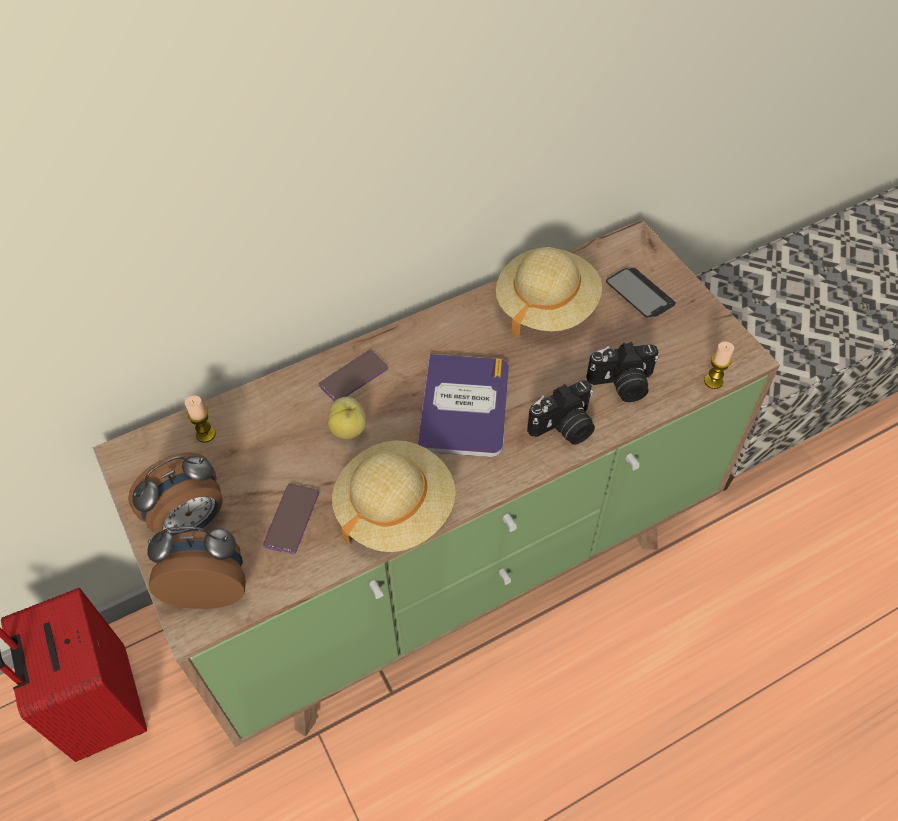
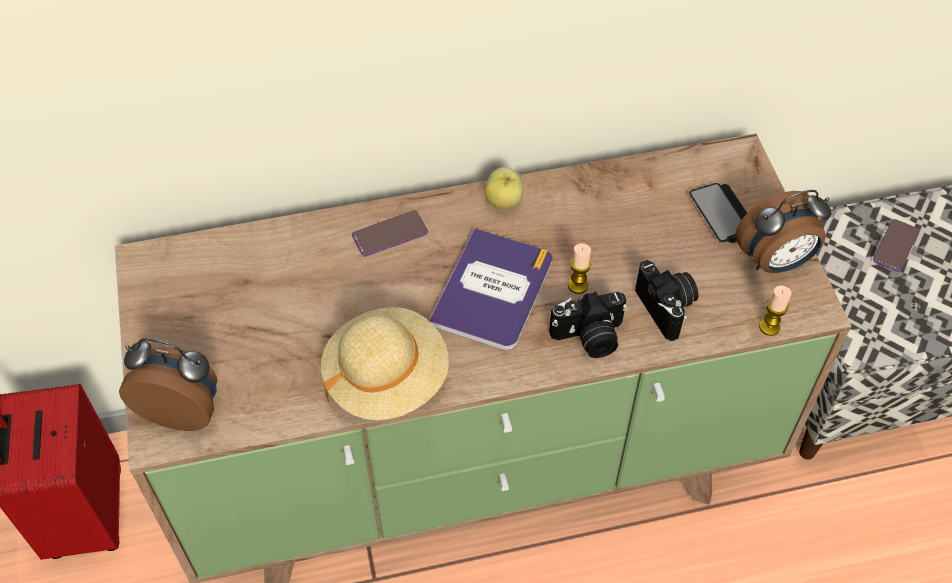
camera: 15 degrees right, 0 degrees up
(190, 521) = (184, 340): alarm clock -> alarm clock (775, 261)
(205, 434) = (225, 258): candle -> candle (578, 285)
(291, 519) = (282, 363): phone -> phone (895, 246)
(349, 429) = (368, 286): apple -> apple (504, 201)
(546, 306) = (616, 205): beige hat -> none
(622, 385) = (668, 307): camera -> camera turned 120 degrees counterclockwise

